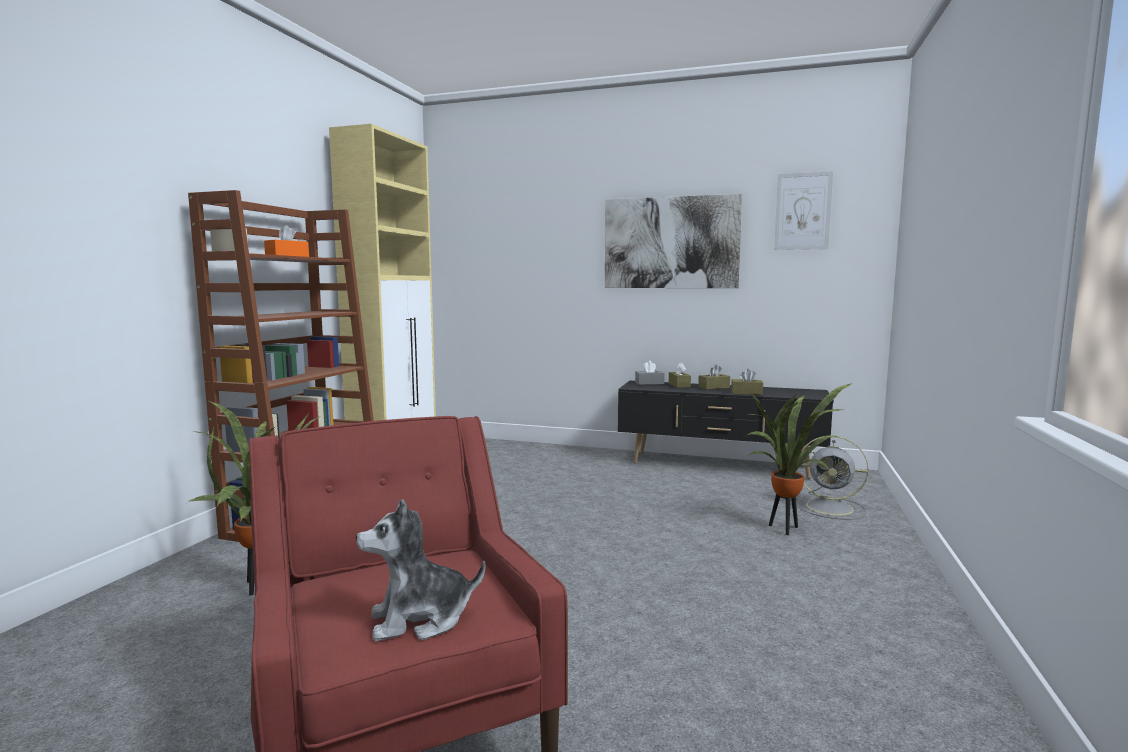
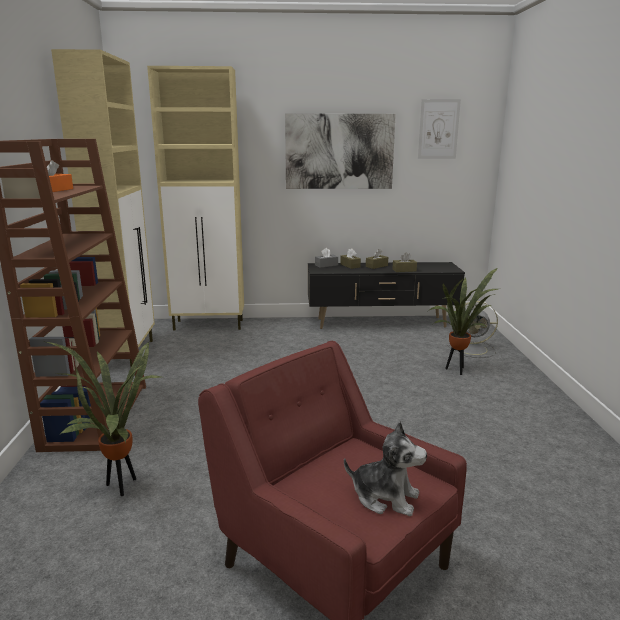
camera: 20 degrees left, 10 degrees up
(420, 619) = (385, 497): plush toy -> plush toy turned 120 degrees counterclockwise
(507, 447) = (209, 325): none -> beige cabinet

